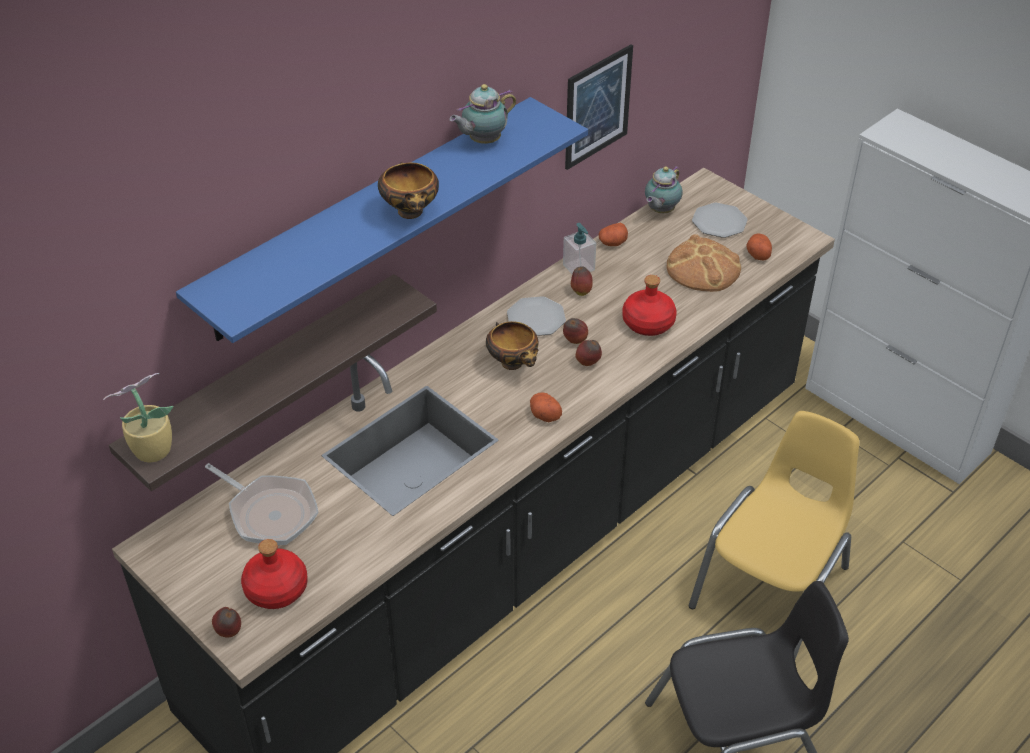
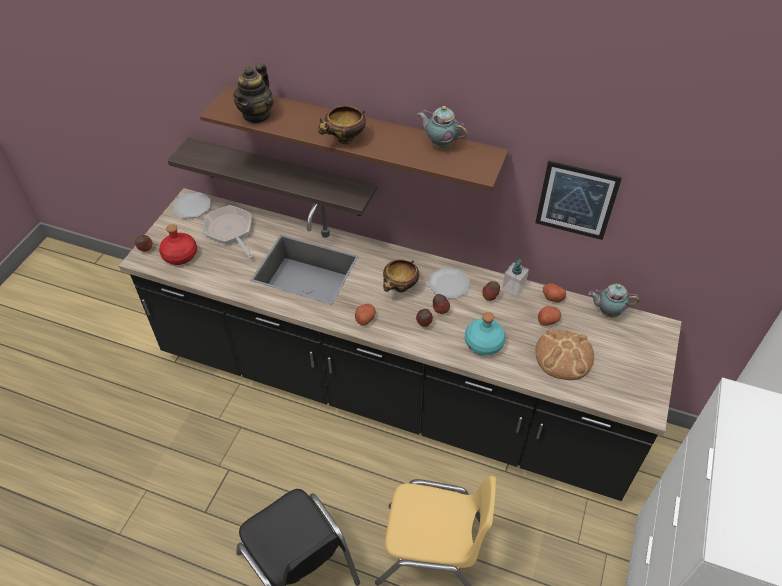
camera: 65 degrees right, 5 degrees up
(150, 451) = (189, 151): potted plant -> none
(269, 512) = (230, 231): frying pan -> frying pan turned 135 degrees clockwise
(284, 278) = (257, 115): none -> teapot
(370, 217) = (362, 137): blue shelf -> brown shelf
(648, 323) = (483, 343): red bottle -> turquoise bottle
(718, 222) = (623, 349): plate -> plate (192, 206)
(758, 253) = (606, 384): potato -> potato (548, 320)

